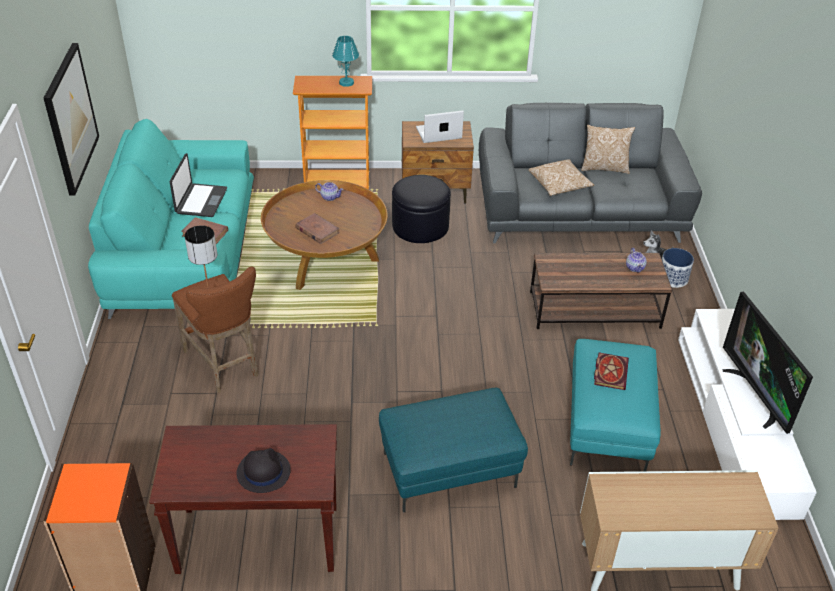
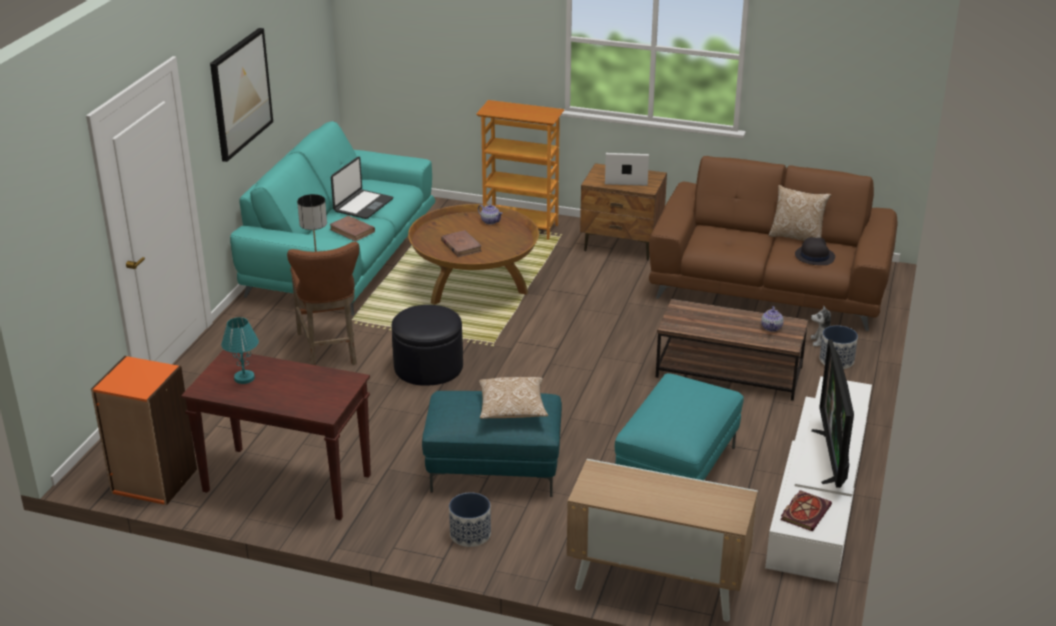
camera: 20 degrees right, 10 degrees down
(263, 472) = (285, 394): black hat -> black hat (814, 256)
(346, 83) = (534, 111): turquoise table lamp -> turquoise table lamp (244, 378)
(420, 226) = (587, 272): black ottoman -> black ottoman (428, 367)
(465, 553) = (470, 534): none -> planter
(559, 185) = (735, 245): pillow -> pillow (512, 409)
(579, 211) = (770, 286): grey sofa -> brown sofa
(610, 371) = (675, 400): book -> book (805, 511)

